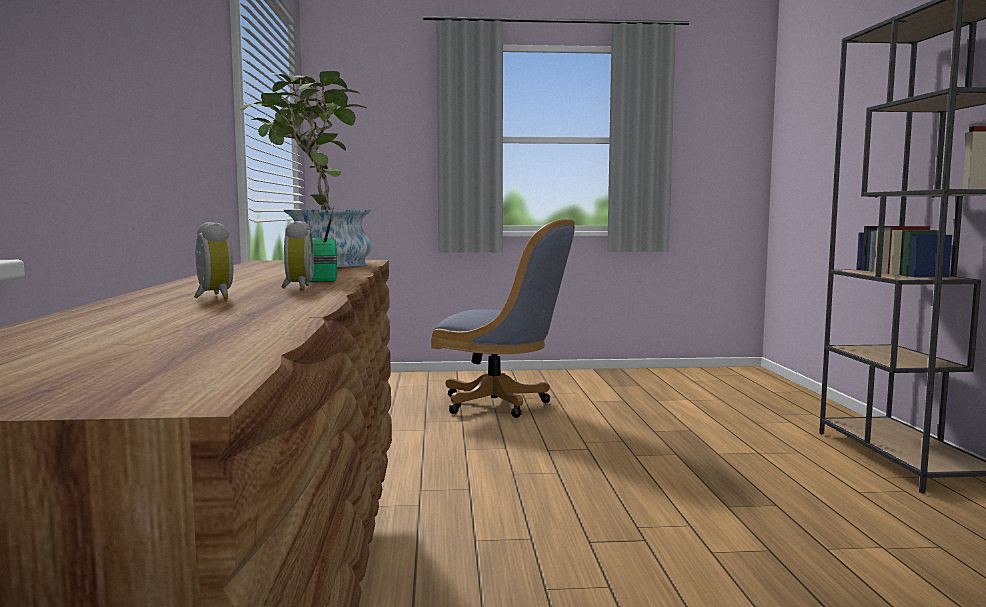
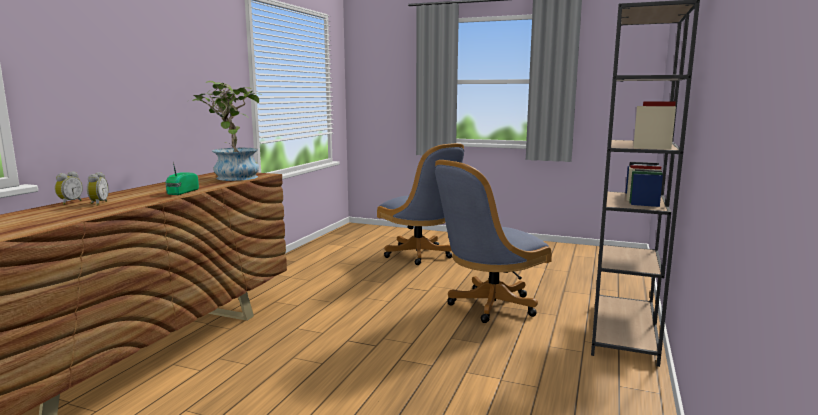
camera: 25 degrees right, 5 degrees up
(296, 288) = (147, 199): alarm clock -> alarm clock (69, 202)
(704, 458) = (487, 308): none -> blue office chair

